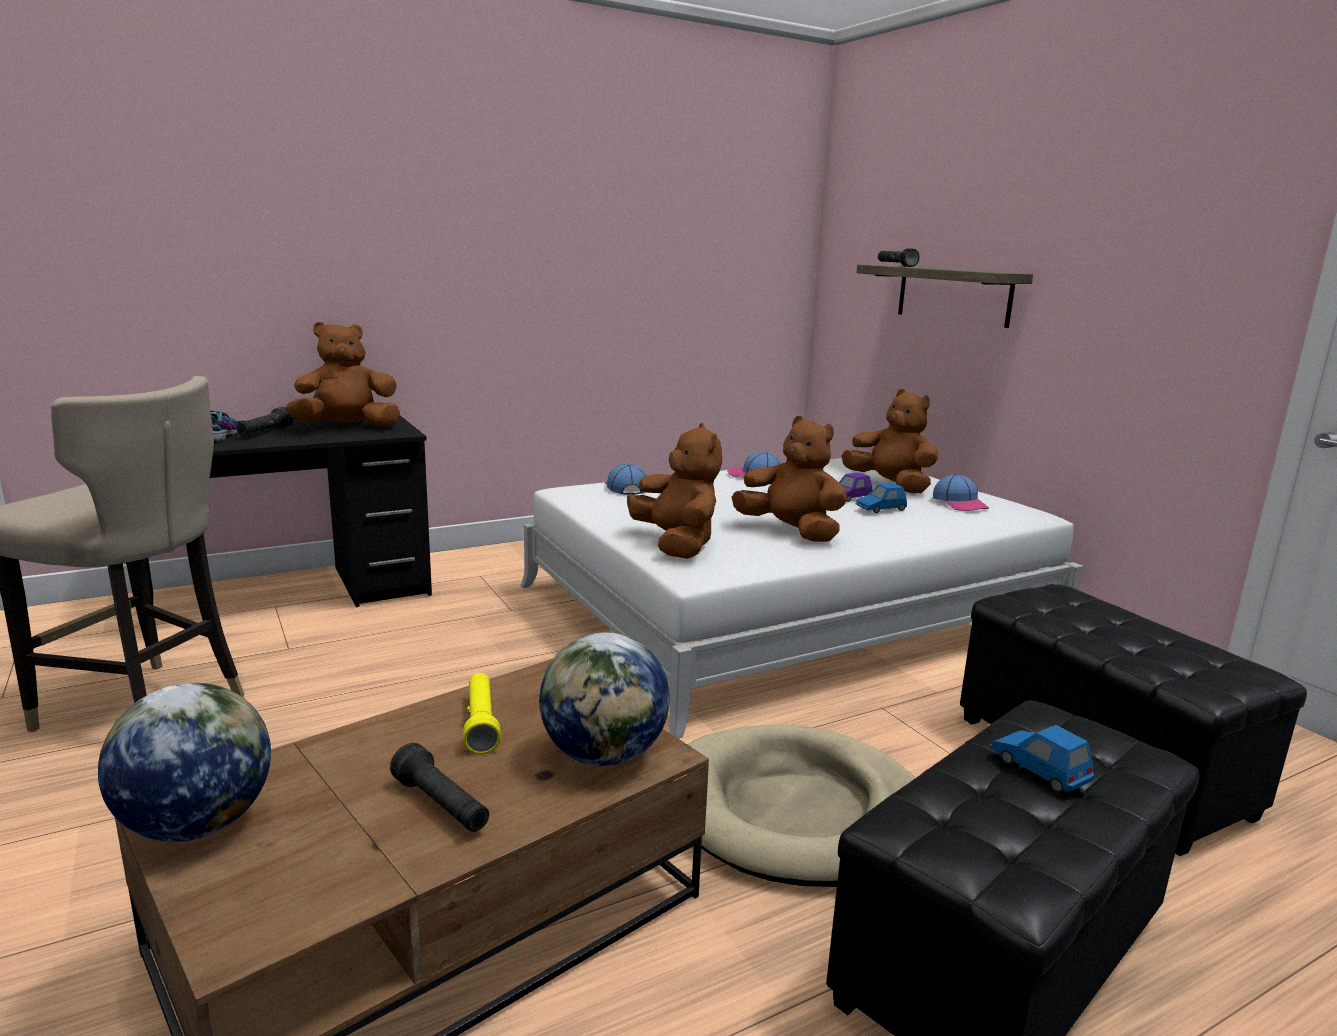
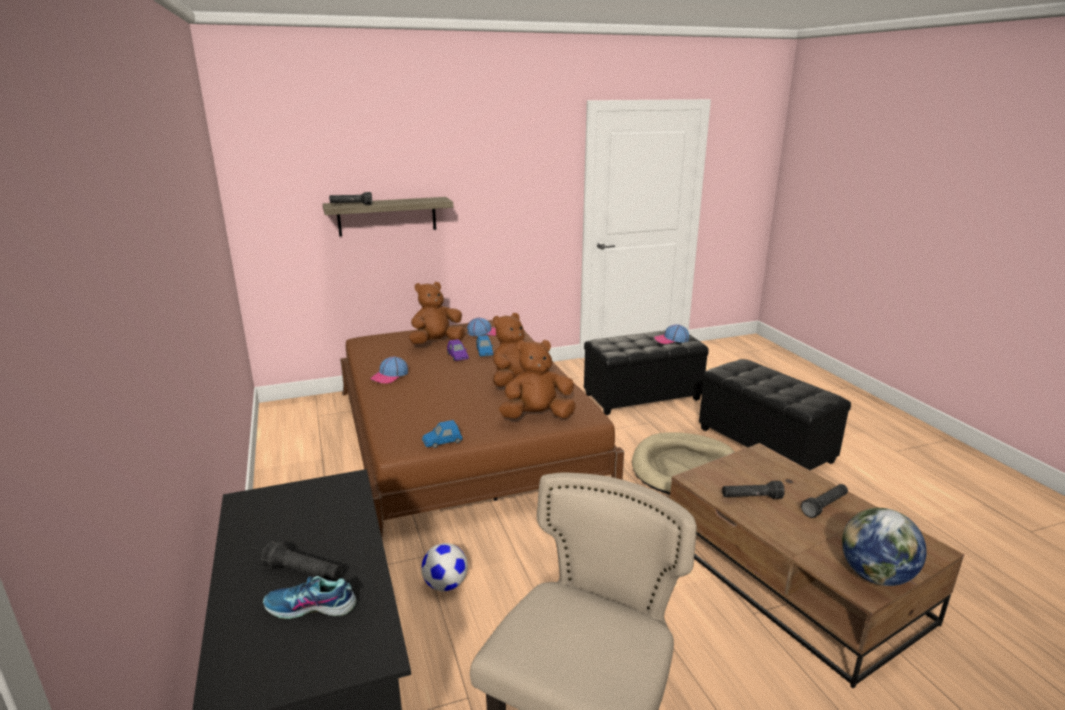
camera: 80 degrees left, 5 degrees up
(347, 427) = (304, 517): brown plush toy -> none
(459, 624) = (445, 585): none -> football
(481, 723) = (751, 498): yellow flashlight -> black flashlight
(604, 755) = (767, 465): globe -> none
(625, 487) = (396, 424): cap -> cap (671, 339)
(788, 608) = (463, 438): white bed -> brown bed
(1039, 769) = (763, 379): blue toy car -> blue toy car (442, 441)

